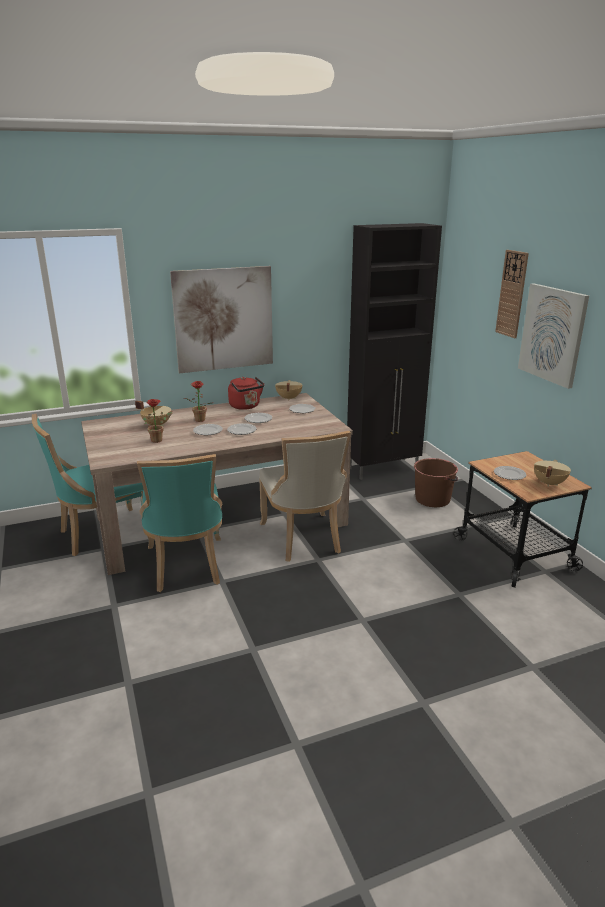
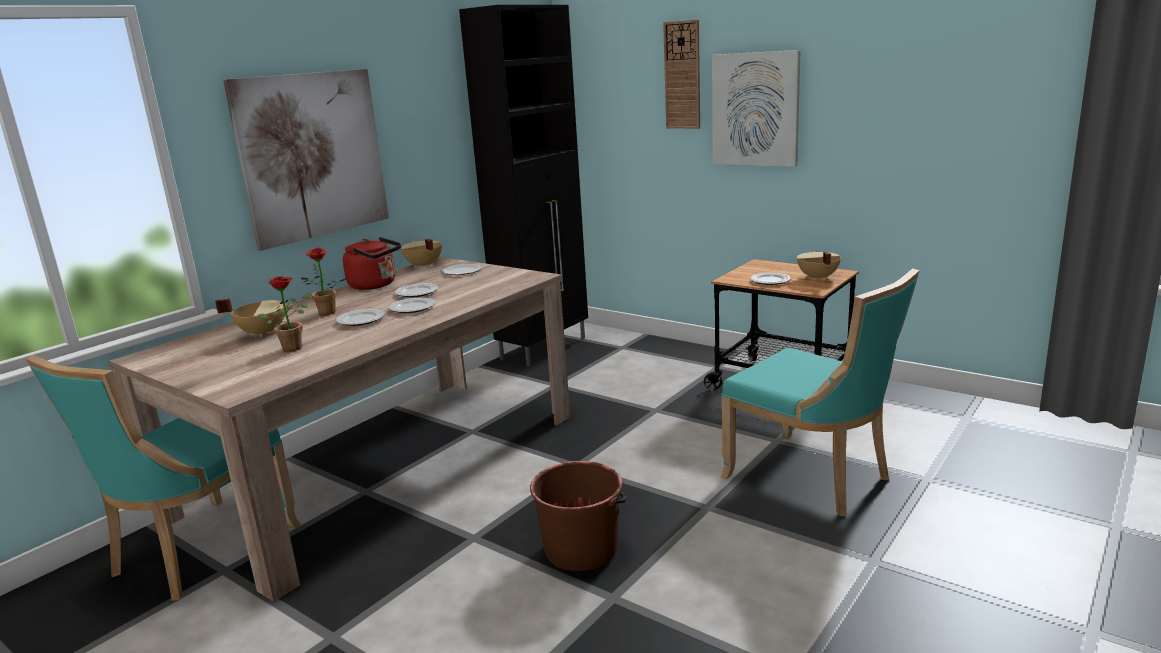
camera: 30 degrees left, 5 degrees down
(186, 566) = (398, 540): turquoise chair -> turquoise chair (813, 478)
(303, 539) = (531, 450): beige chair -> none
(433, 499) = (638, 361): brown bucket -> brown bucket (582, 549)

